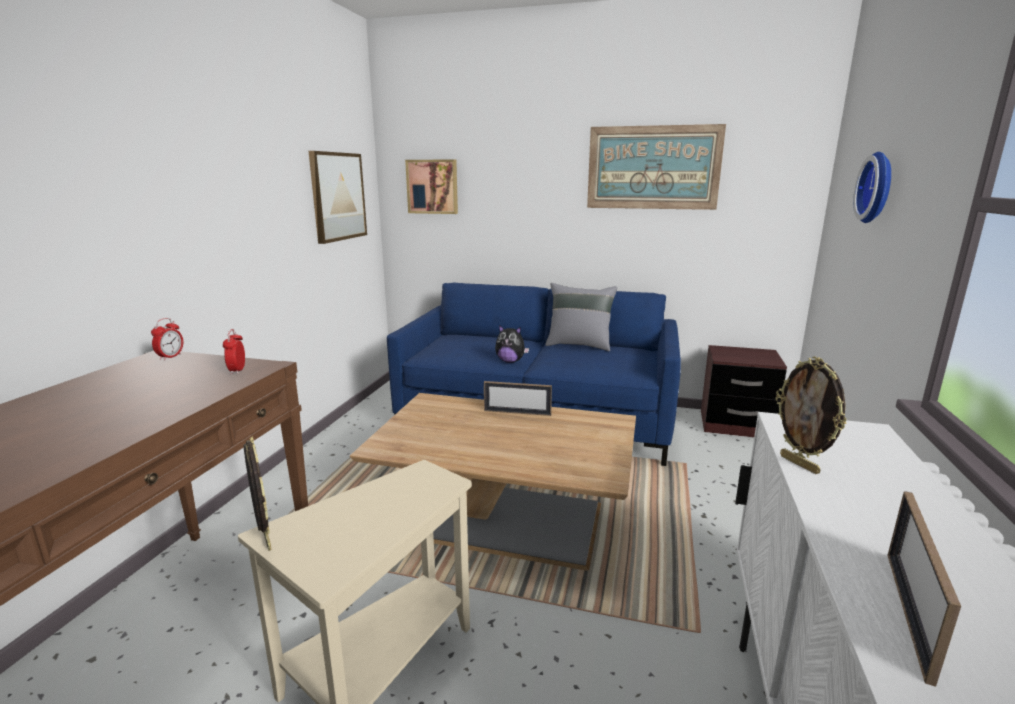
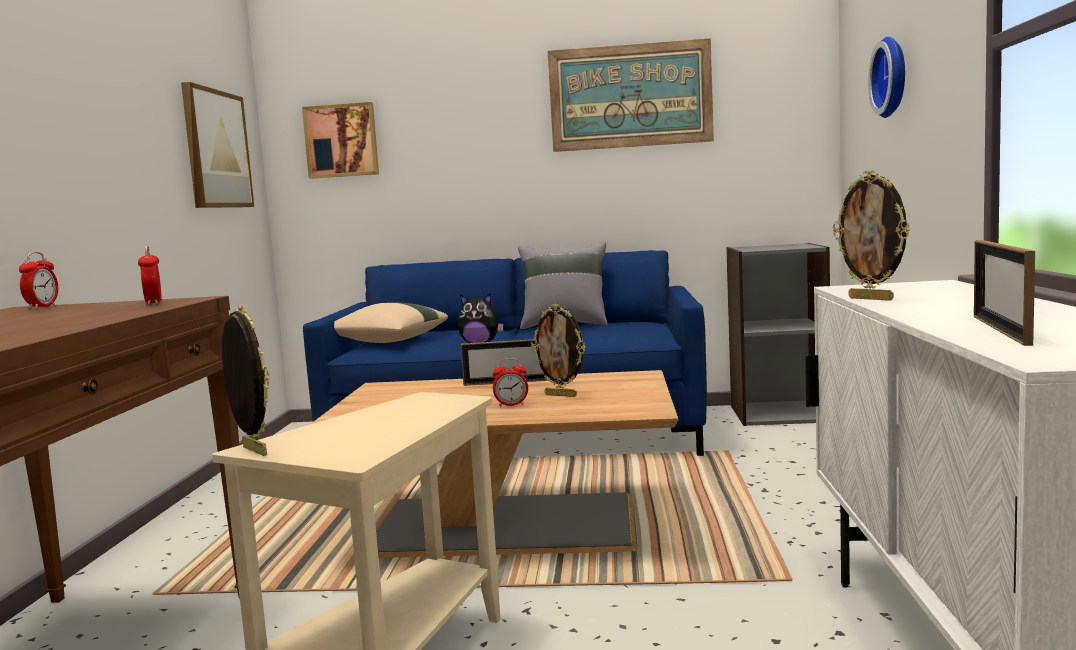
camera: 10 degrees left, 10 degrees down
(448, 347) = (387, 342): none -> beige pillow
(508, 447) = (511, 405): none -> alarm clock
(549, 440) = (561, 395): none -> picture frame
(735, 425) = (778, 413): brown nightstand -> grey bookcase

